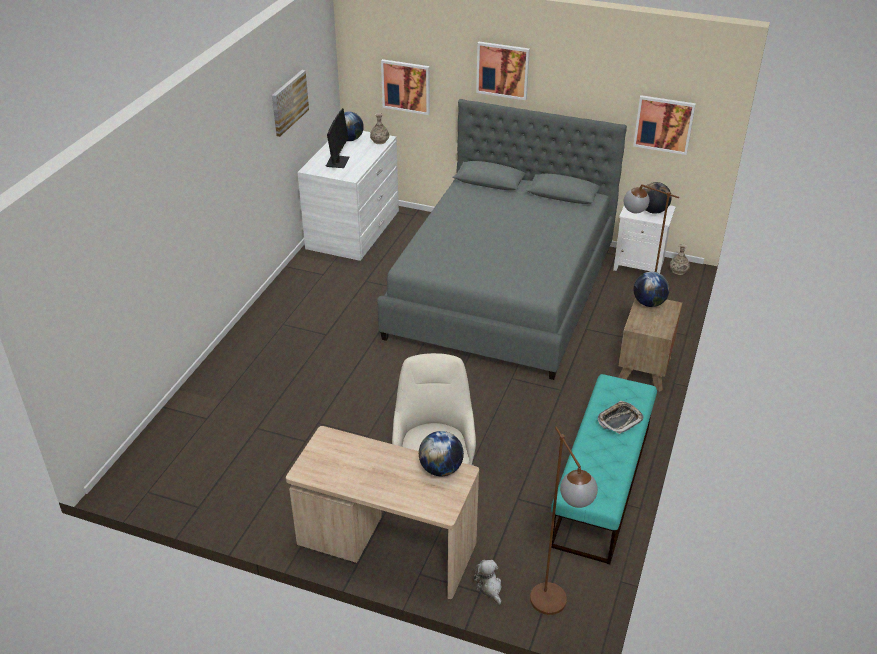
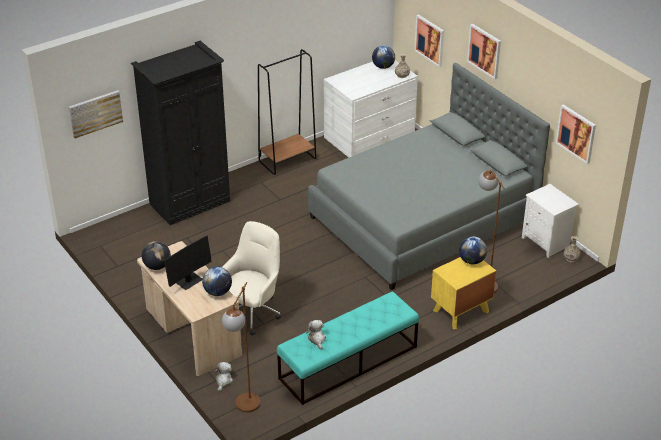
camera: 35 degrees right, 0 degrees up
(218, 383) = (190, 202): none -> black wardrobe
(289, 102) = (325, 27): picture -> picture (95, 113)
(289, 288) = (287, 160): none -> clothes rack
(337, 162) = (357, 81): monitor -> monitor (188, 281)
(590, 470) = (317, 339): none -> plush toy
(619, 420) = (369, 321): tray -> none
(644, 369) = (460, 311): brown nightstand -> yellow nightstand
(653, 211) = (556, 200): globe -> globe (157, 266)

